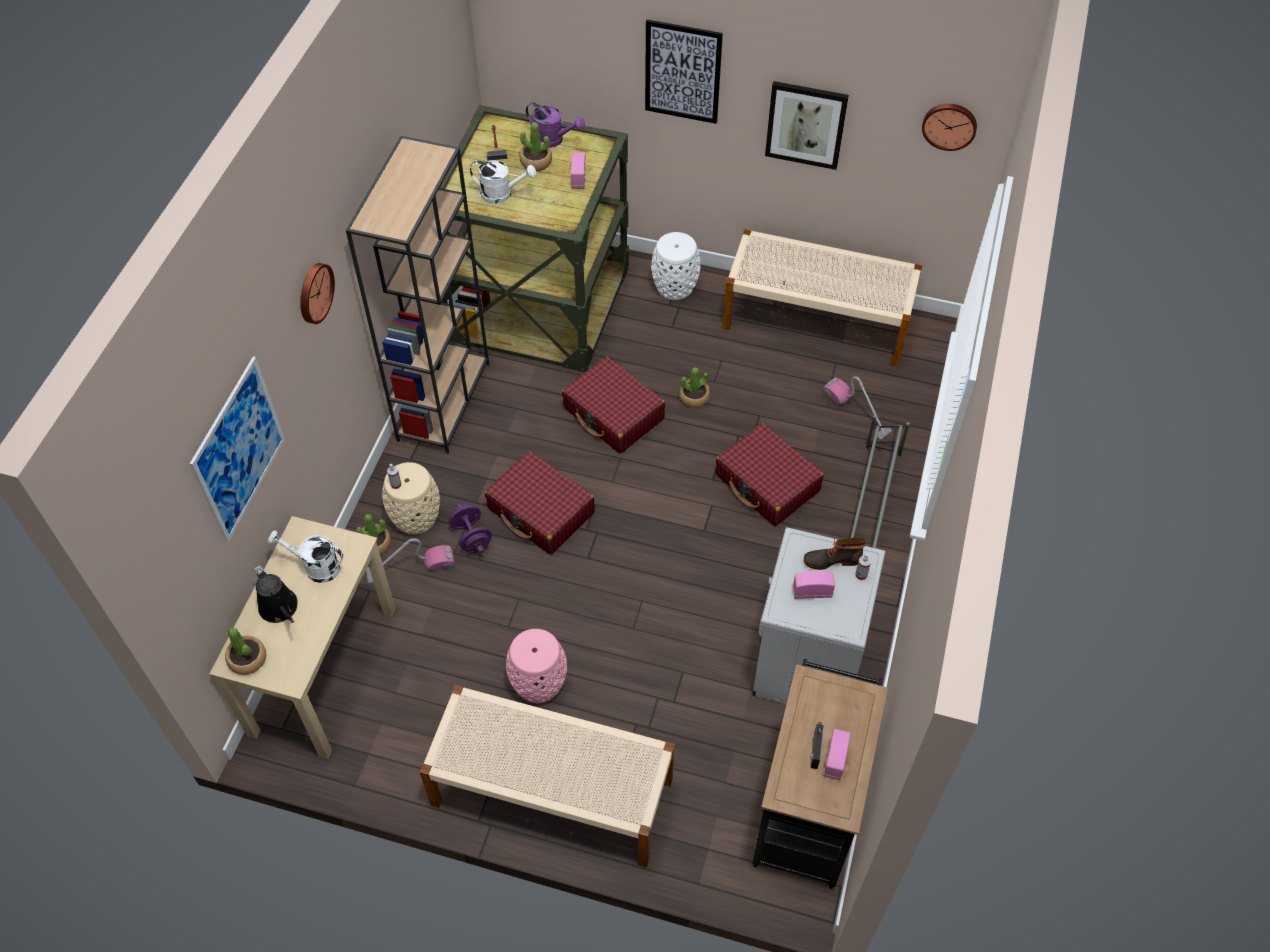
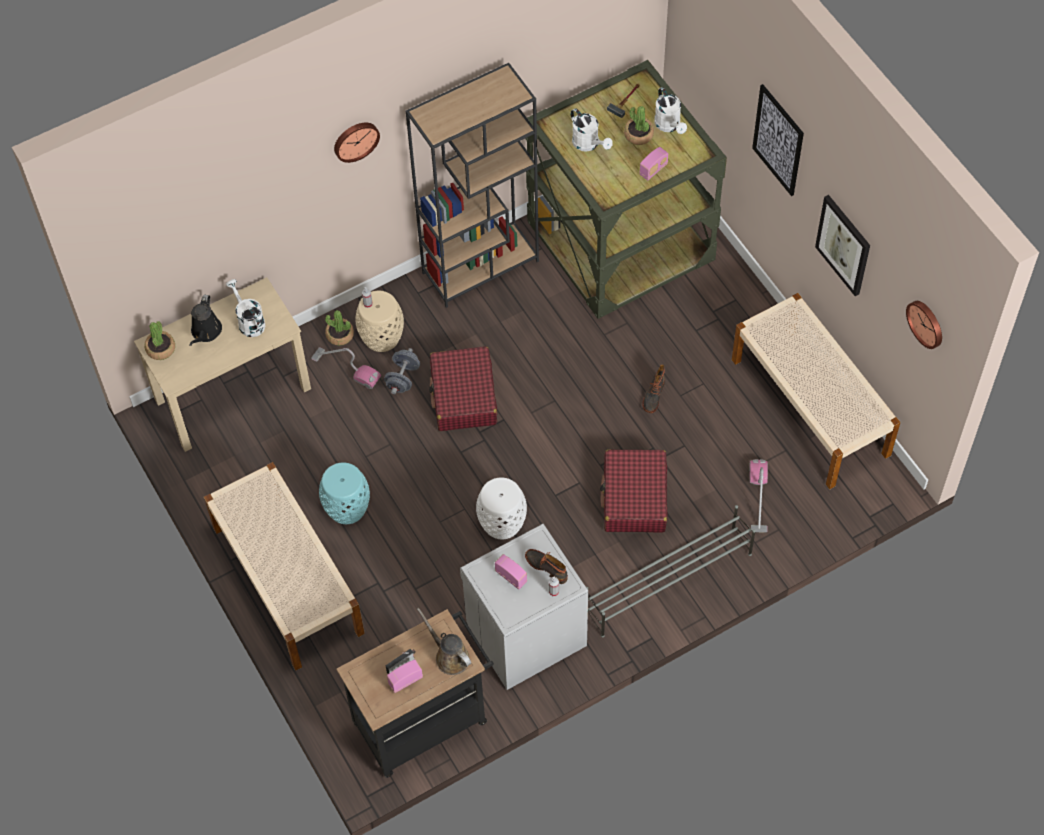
camera: 45 degrees right, 5 degrees up
(239, 450) = (226, 214): picture -> none
(471, 537) = (403, 378): purple dumbbell -> grey dumbbell
(538, 683) = (347, 507): pink stool -> turquoise stool
(553, 140) = (669, 126): purple watering can -> white watering can
(613, 414) = (584, 365): red suitcase -> none
(675, 286) = (733, 300): white stool -> white stool (502, 522)
(694, 397) = (653, 396): potted plant -> boot
(846, 703) = (449, 656): none -> brown watering can

